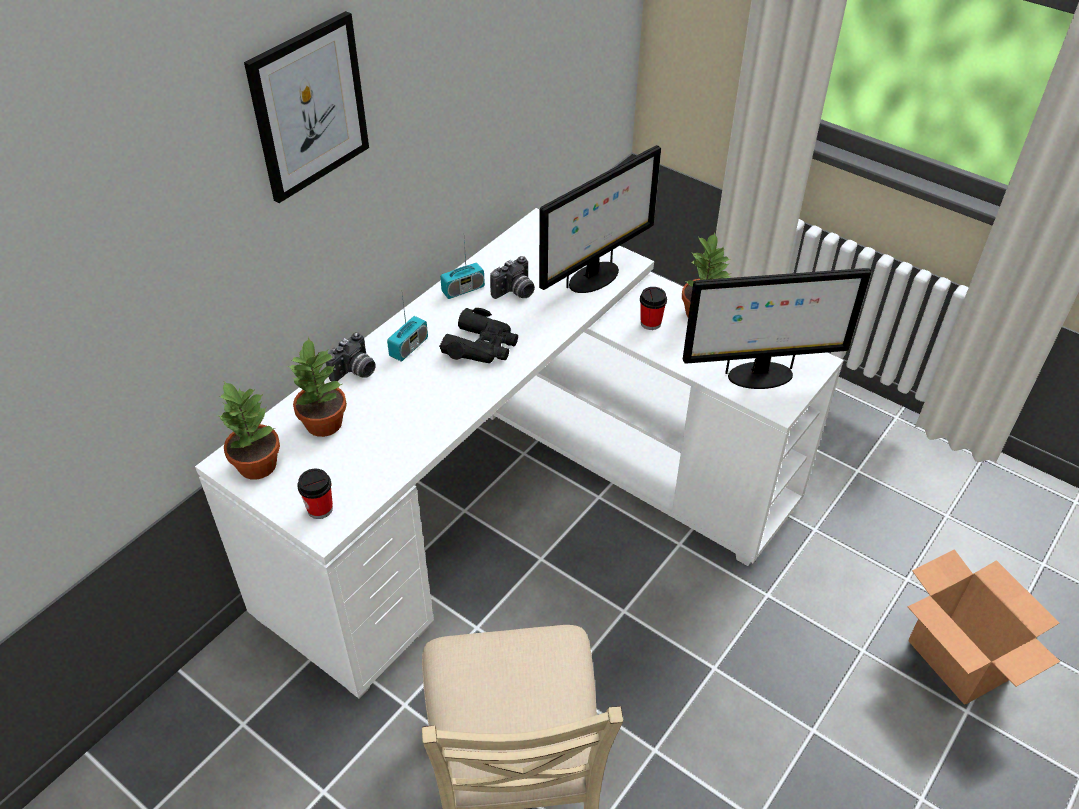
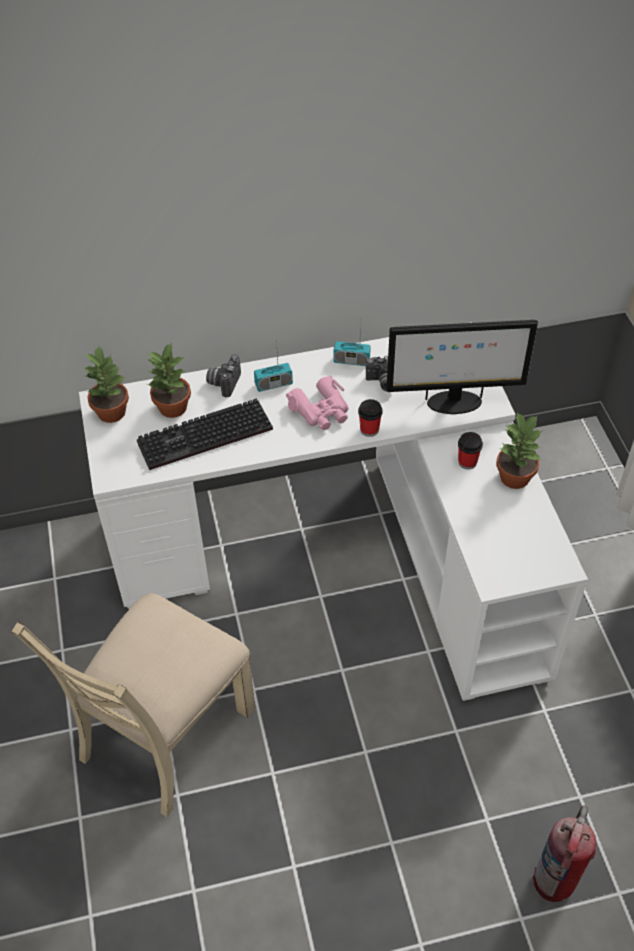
camera: 40 degrees right, 5 degrees up
(309, 107) = (227, 182): picture -> none
(320, 509) = (119, 462): cup -> cup (369, 430)
(355, 372) = (224, 382): camera -> camera turned 120 degrees clockwise
(390, 434) = (204, 438): none -> keyboard
(481, 346) = (321, 410): black binoculars -> pink binoculars
(759, 376) = (504, 551): monitor -> none
(958, 661) = (554, 881): cardboard box -> fire extinguisher

